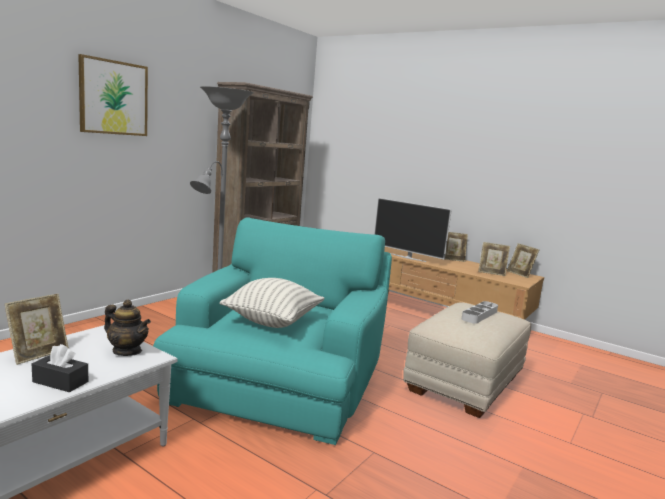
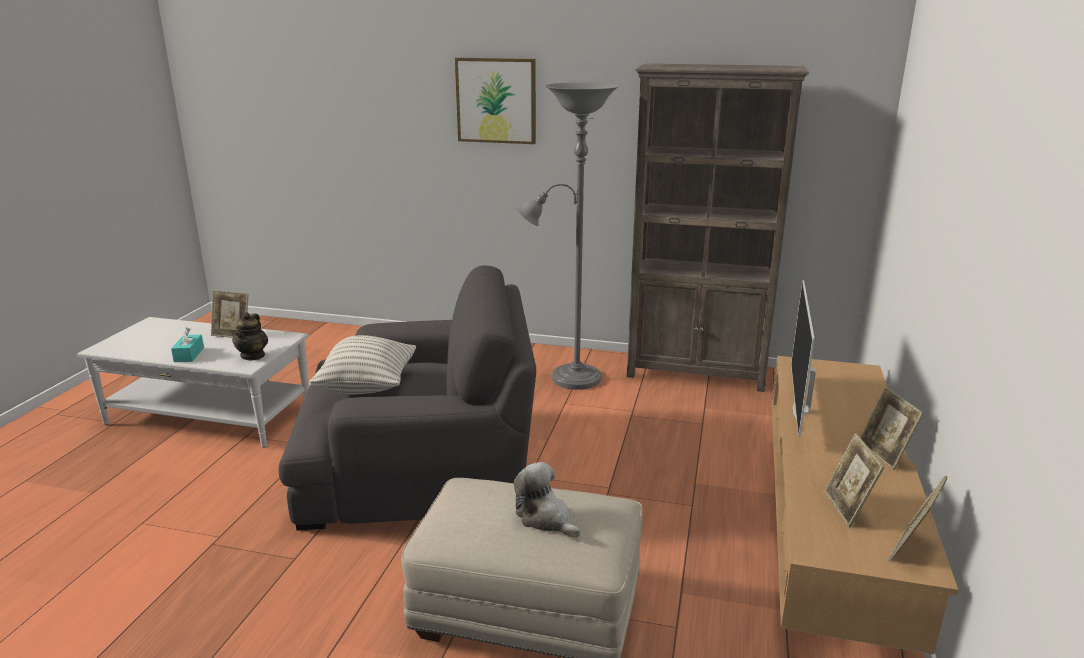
camera: 70 degrees right, 10 degrees up
(60, 382) = (189, 355): black tissue box -> turquoise tissue box
(280, 379) = (421, 465): turquoise armchair -> grey armchair
(479, 315) = (545, 518): grey tray -> plush toy

